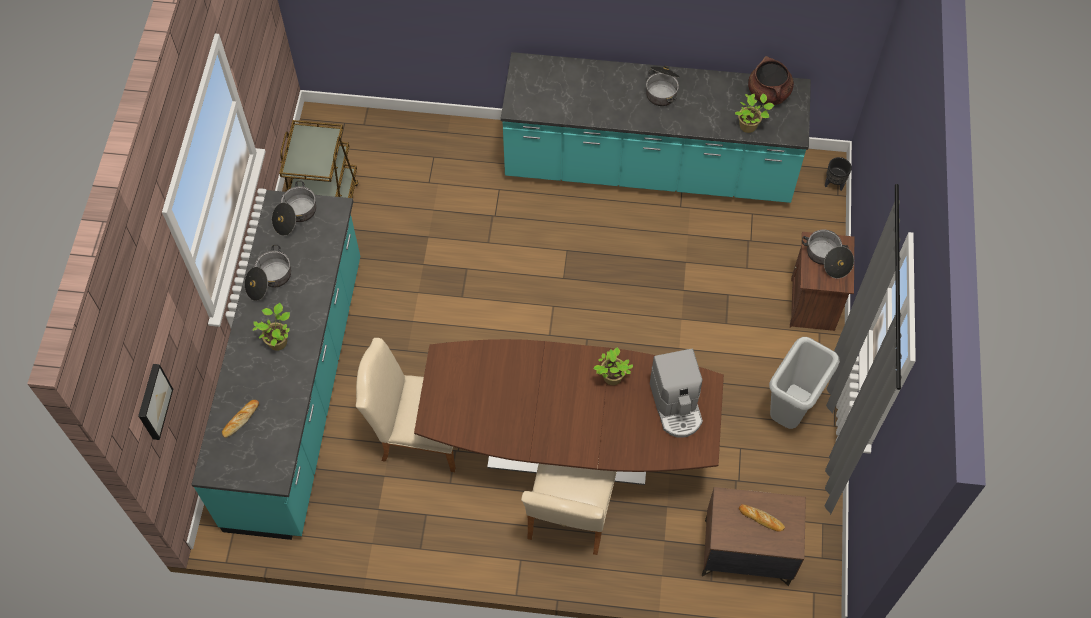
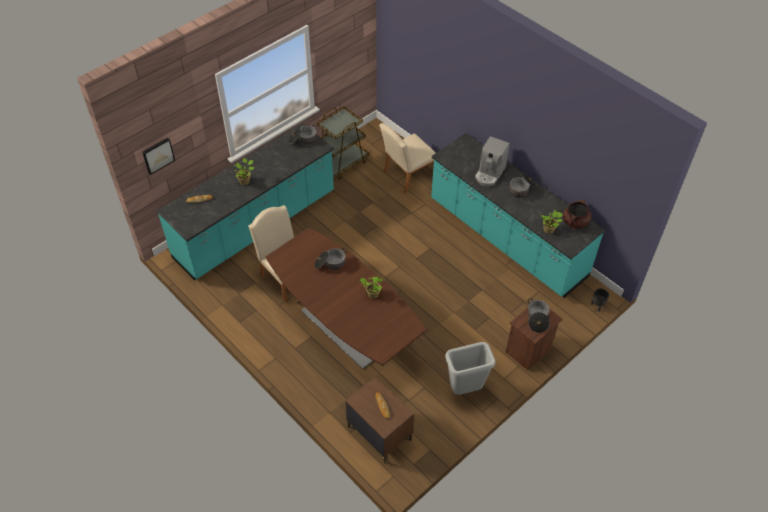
camera: 40 degrees right, 10 degrees down
(269, 280) = (266, 156): cooking pot -> cooking pot (330, 263)
(568, 518) = (314, 357): beige chair -> beige chair (406, 176)
(676, 406) = (389, 326): coffee machine -> coffee machine (489, 173)

